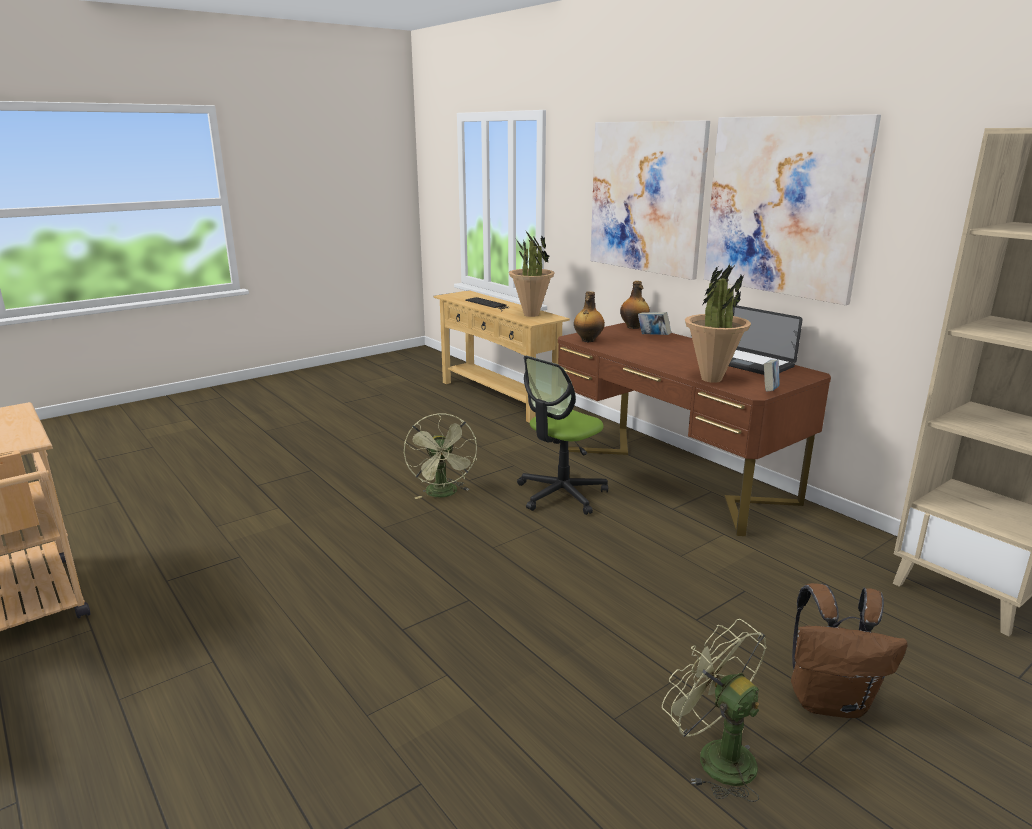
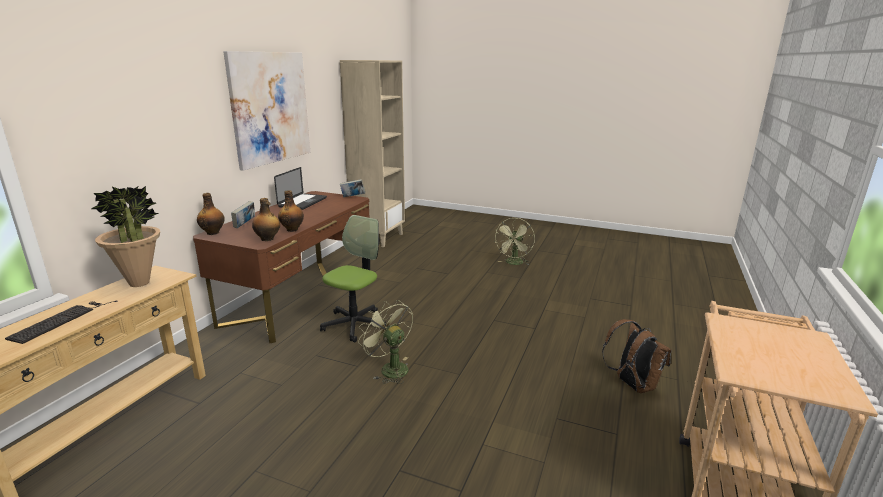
camera: 120 degrees left, 0 degrees up
(444, 494) = (389, 368): green fan -> green fan turned 90 degrees counterclockwise
(561, 494) = (355, 324): office chair -> office chair turned 75 degrees counterclockwise
(613, 350) = (292, 229): none -> bottle
(646, 197) = (174, 122): picture -> none
(711, 379) = (341, 206): potted plant -> none
(830, 701) = (468, 252): brown backpack -> brown backpack (632, 385)

